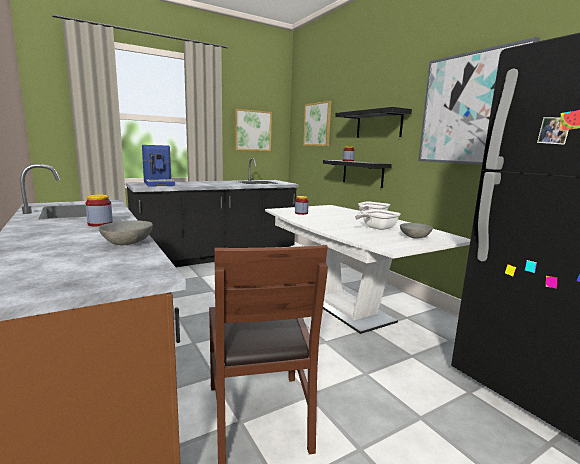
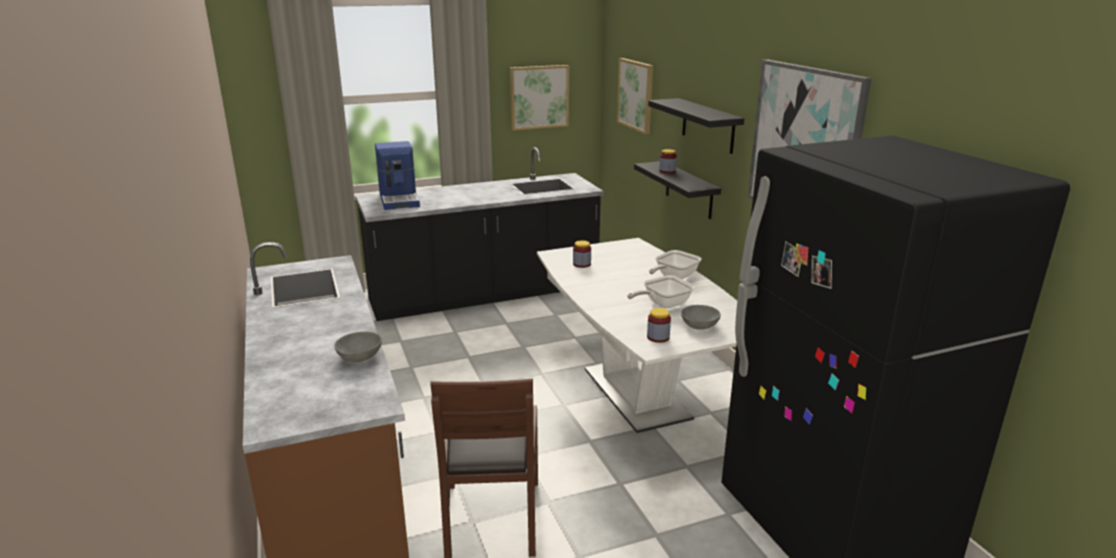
camera: 10 degrees right, 10 degrees up
(100, 224) = (333, 319): jar -> jar (658, 337)

